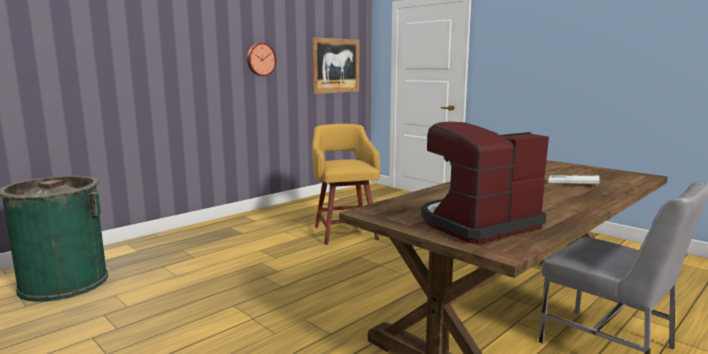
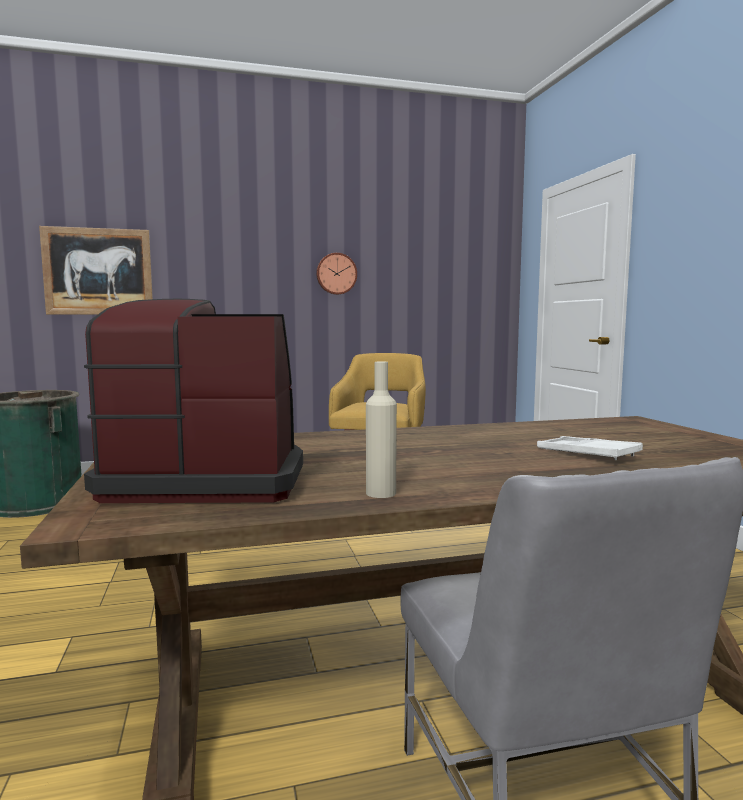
camera: 30 degrees right, 5 degrees down
(336, 66) = (456, 283): picture -> picture (98, 271)
(561, 216) = (381, 493): none -> beige bottle

